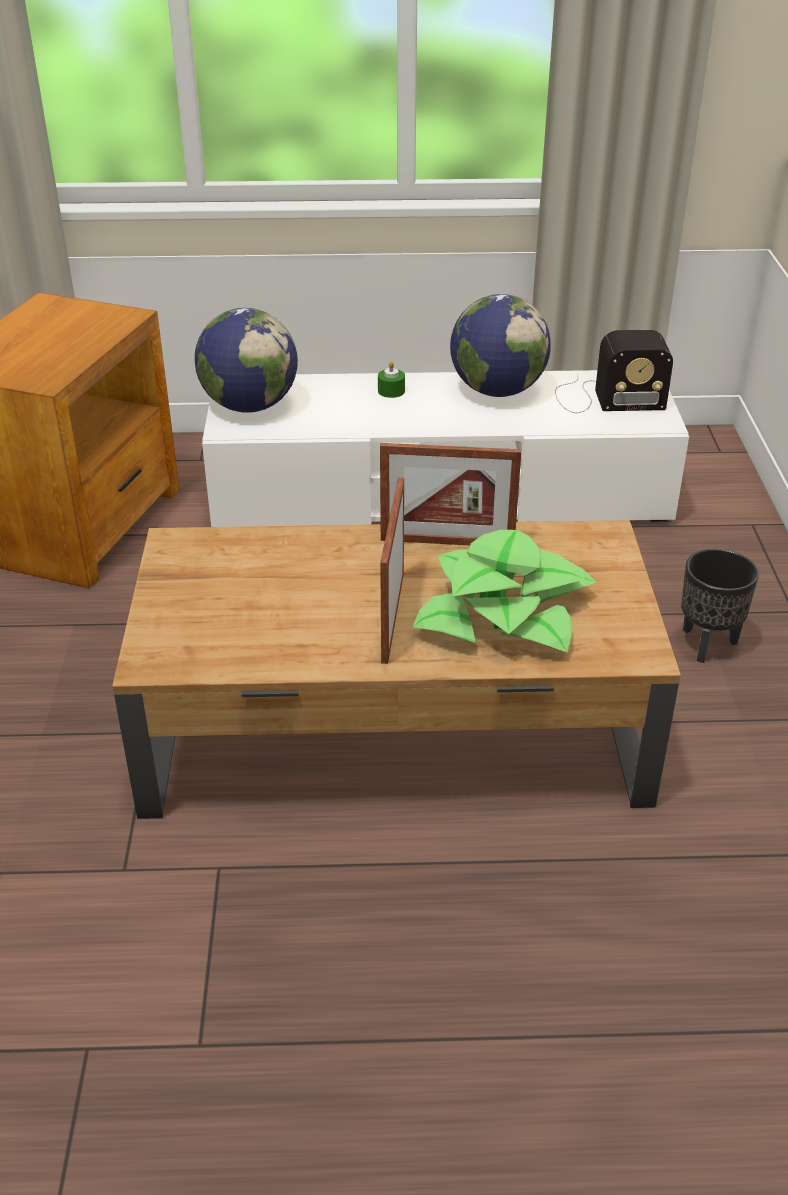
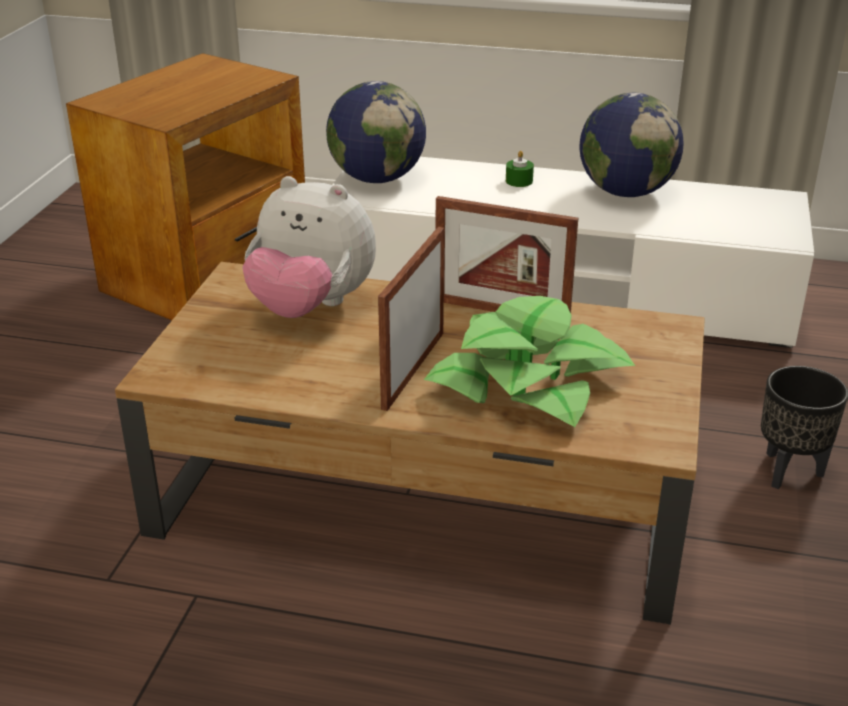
camera: 15 degrees right, 5 degrees down
(264, 565) = (311, 307): none -> plush toy
(605, 398) = (736, 211): radio -> none

